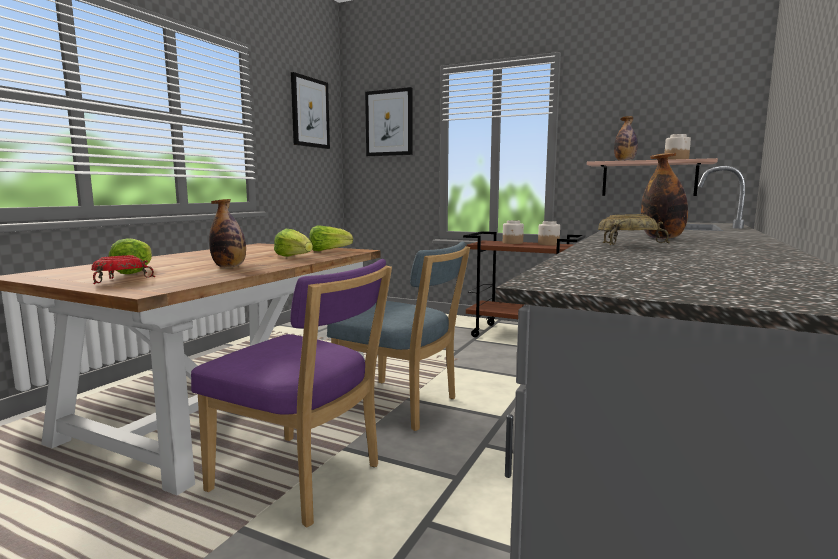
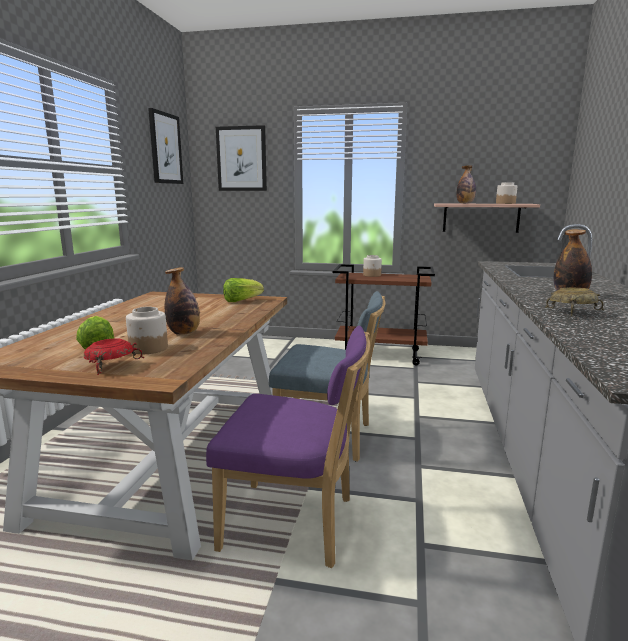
camera: 15 degrees left, 5 degrees up
(294, 257) = (224, 313): lettuce -> none
(548, 244) = (403, 276): jar -> jar (148, 348)

